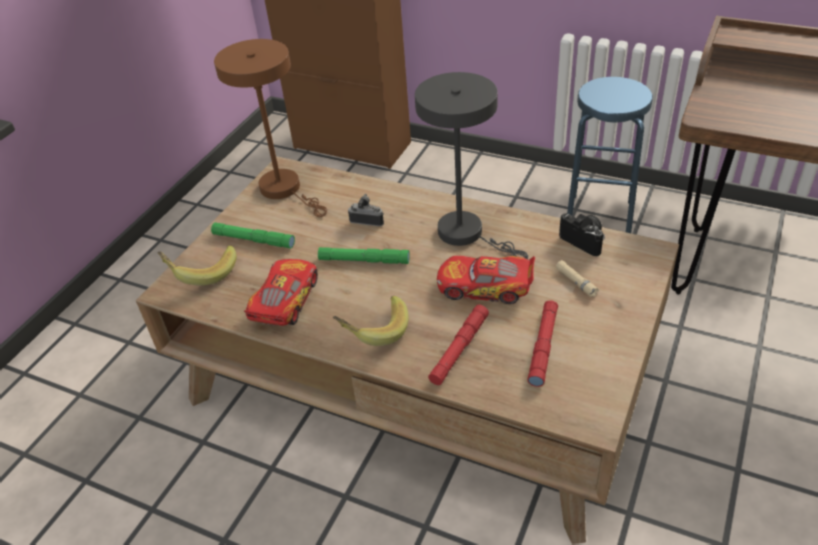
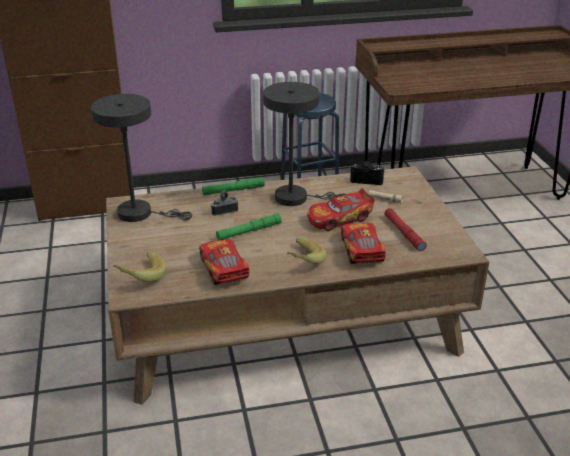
camera: 40 degrees left, 10 degrees down
(253, 240) = (155, 247): green flashlight -> green flashlight (233, 190)
(285, 189) = (141, 213): brown table lamp -> grey table lamp
(459, 349) = (361, 251): red flashlight -> toy car

